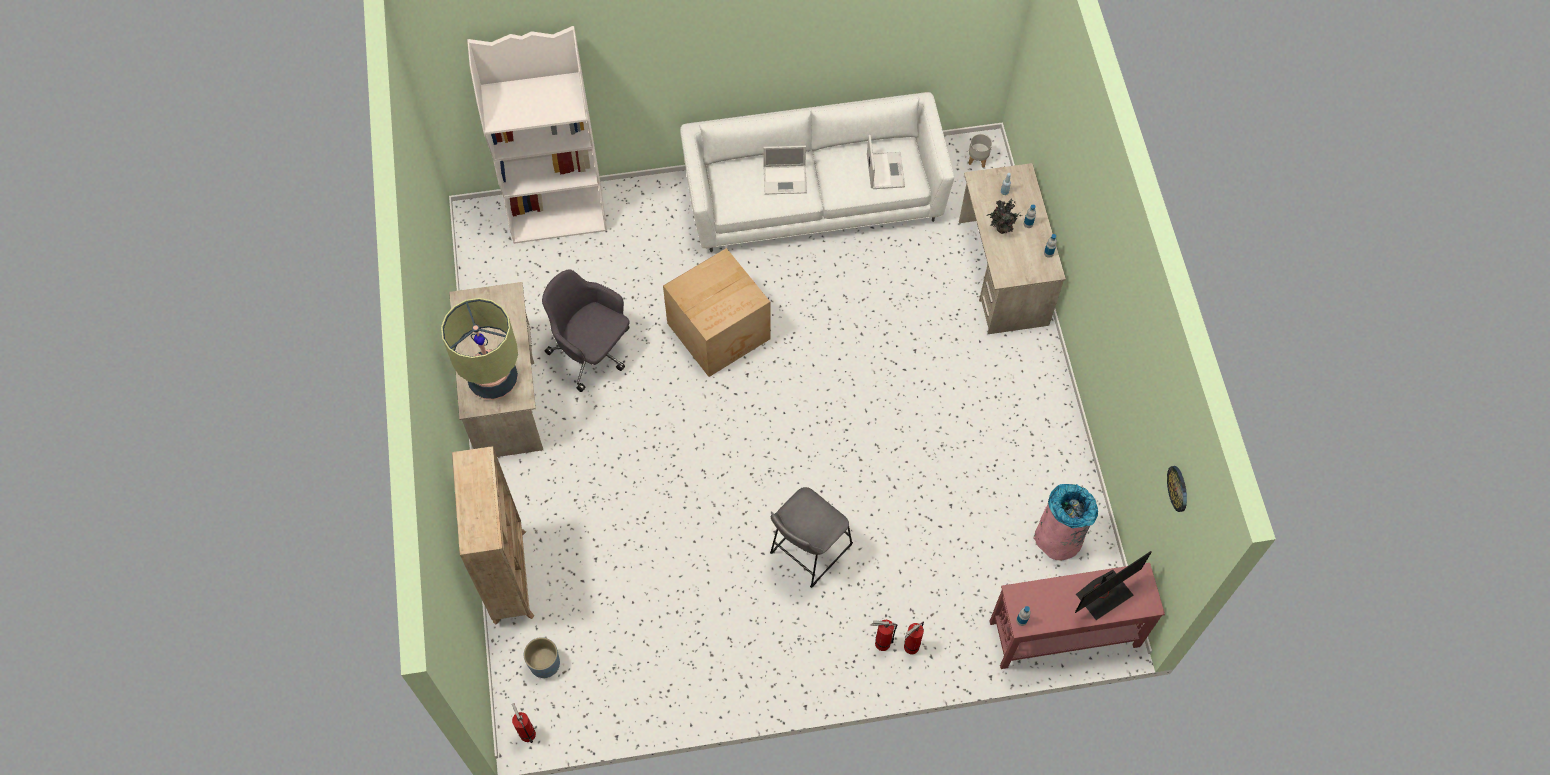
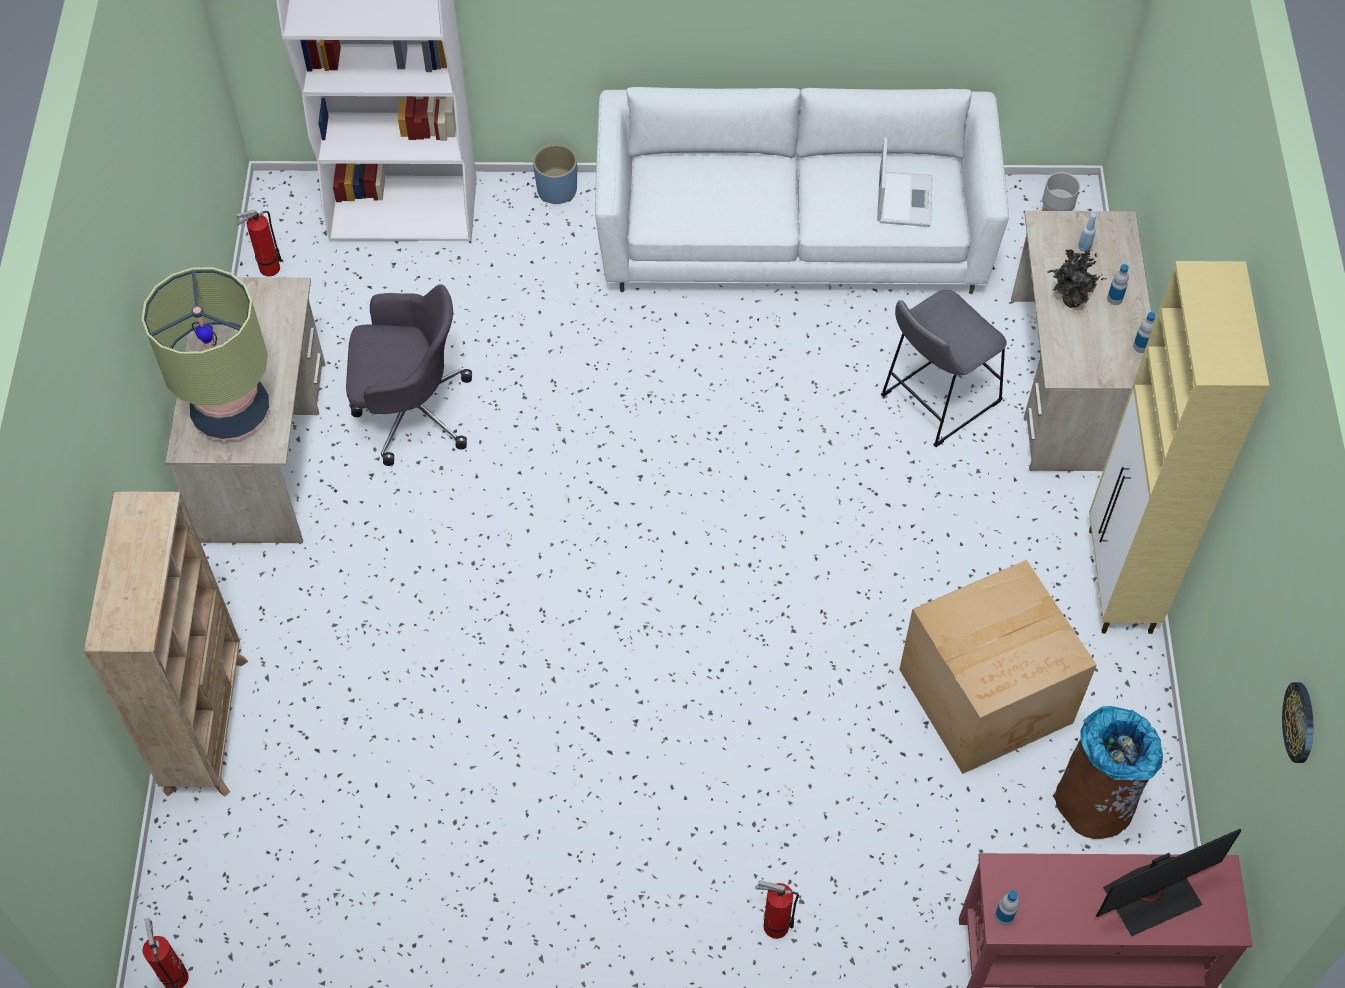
camera: 10 degrees right, 5 degrees down
(545, 663) = (229, 869): blue planter -> blue planter (557, 190)
(592, 352) = (410, 410): grey office chair -> grey office chair turned 135 degrees clockwise
(720, 331) = (611, 408): cardboard box -> cardboard box (988, 697)
(786, 179) = (748, 192): laptop -> none
(807, 551) = (682, 760): grey stool -> grey stool (935, 401)
(909, 648) = (819, 941): fire extinguisher -> fire extinguisher (267, 269)
(1053, 398) = (1119, 582): none -> beige cabinet
(1058, 539) = (1094, 804): pink trash can -> brown trash can

